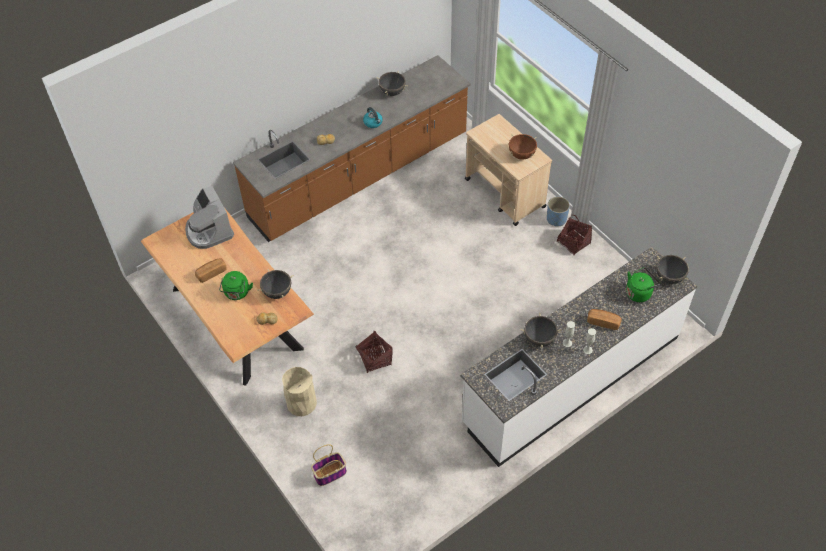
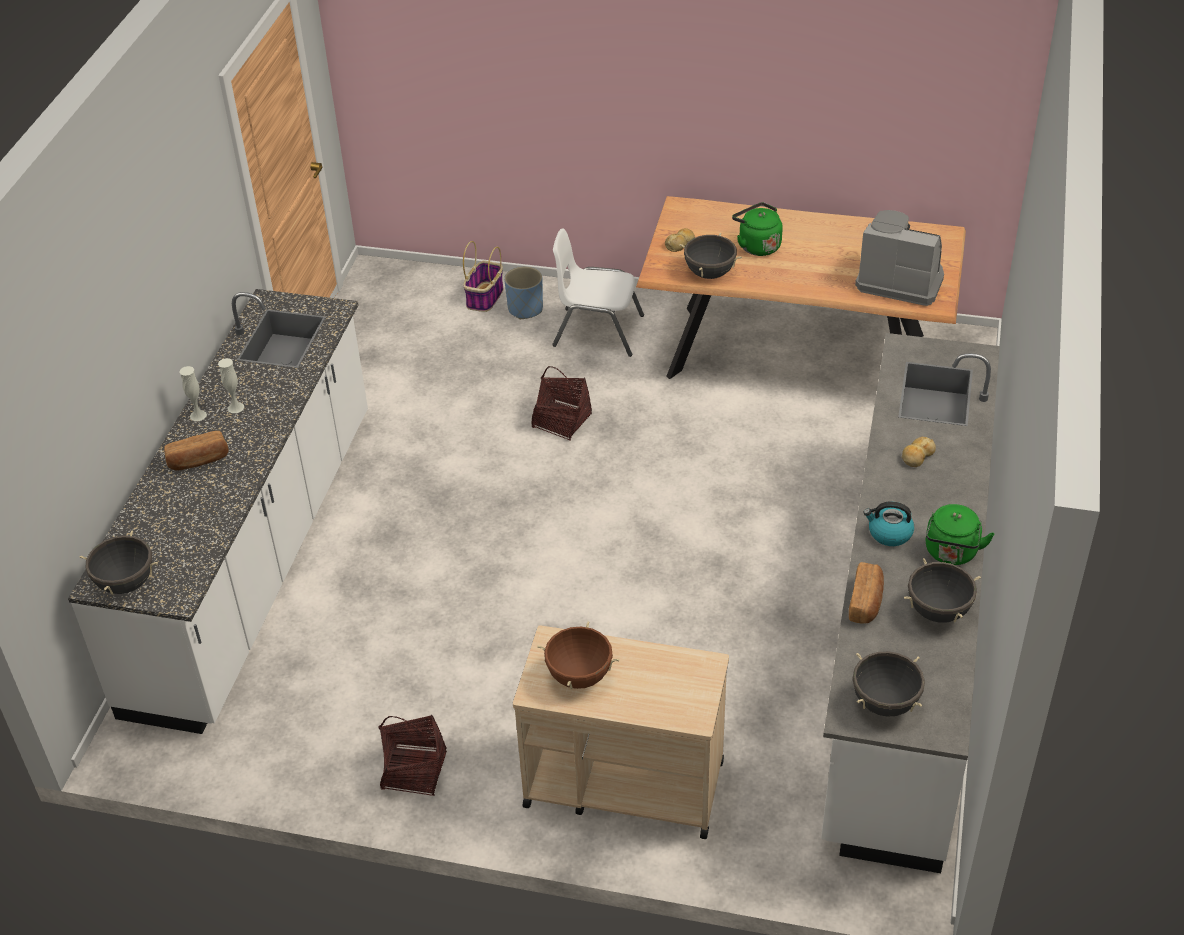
camera: 140 degrees right, 10 degrees down
(211, 273) = (821, 245): bread -> bread (866, 602)
(301, 403) = (597, 331): beige trash can -> white chair
(360, 177) = (902, 639): brown counter -> white counter
(539, 339) = (281, 390): black cooking pot -> black cooking pot (885, 703)
(556, 219) = (483, 796): blue planter -> blue planter (525, 309)
(639, 292) = (166, 532): green kettle -> green kettle (951, 553)

